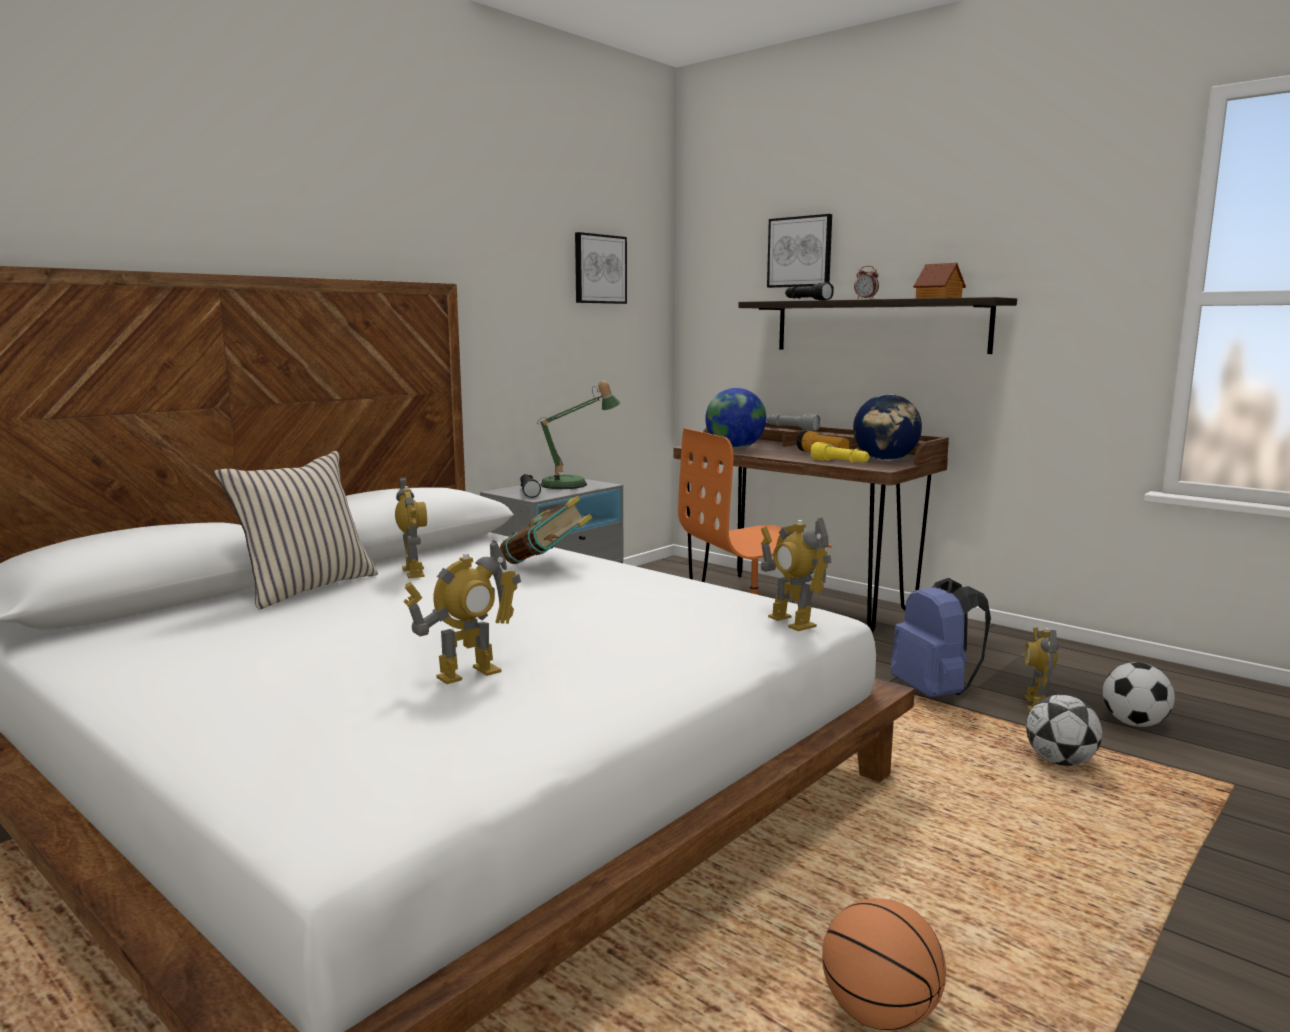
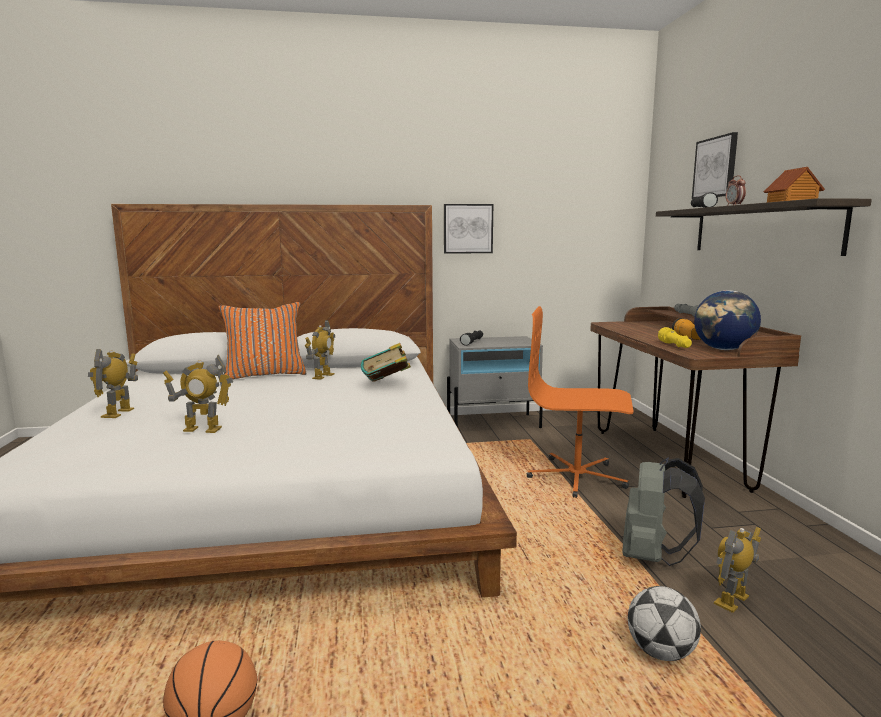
camera: 40 degrees right, 0 degrees up
(306, 588) = (265, 374): beige pillow -> orange pillow
(572, 485) = (511, 341): table lamp -> none
(599, 269) = (566, 191): picture -> picture (468, 228)
(735, 448) = (631, 327): globe -> none
(791, 622) = (414, 450): toy robot -> toy robot (118, 413)
(935, 693) = (652, 557): blue backpack -> grey backpack
(1134, 723) = (813, 659): football -> none

